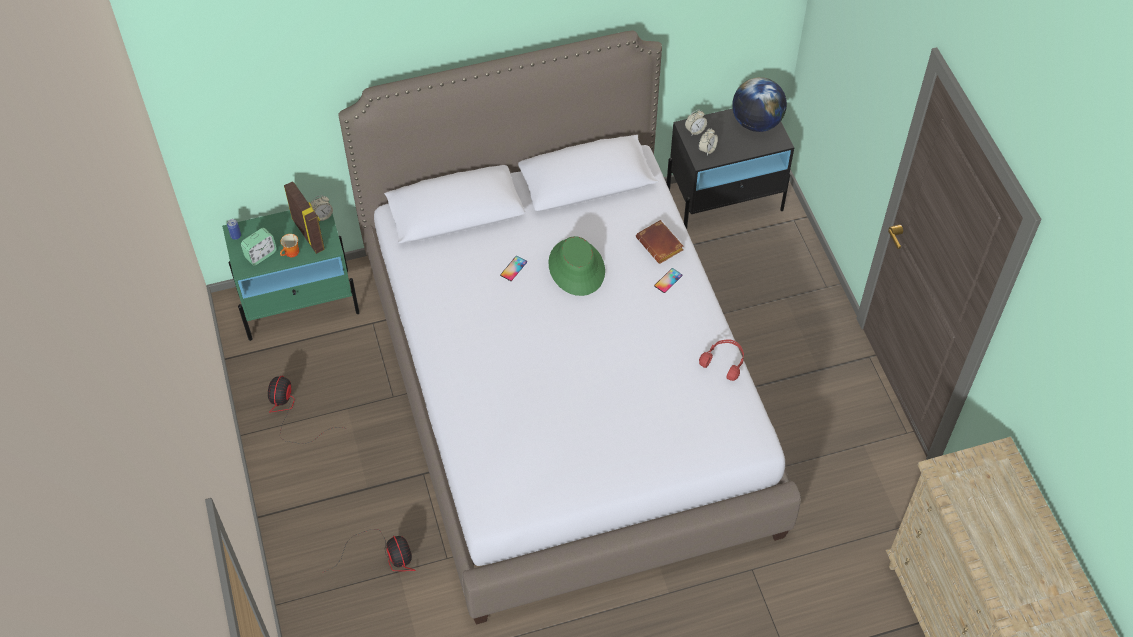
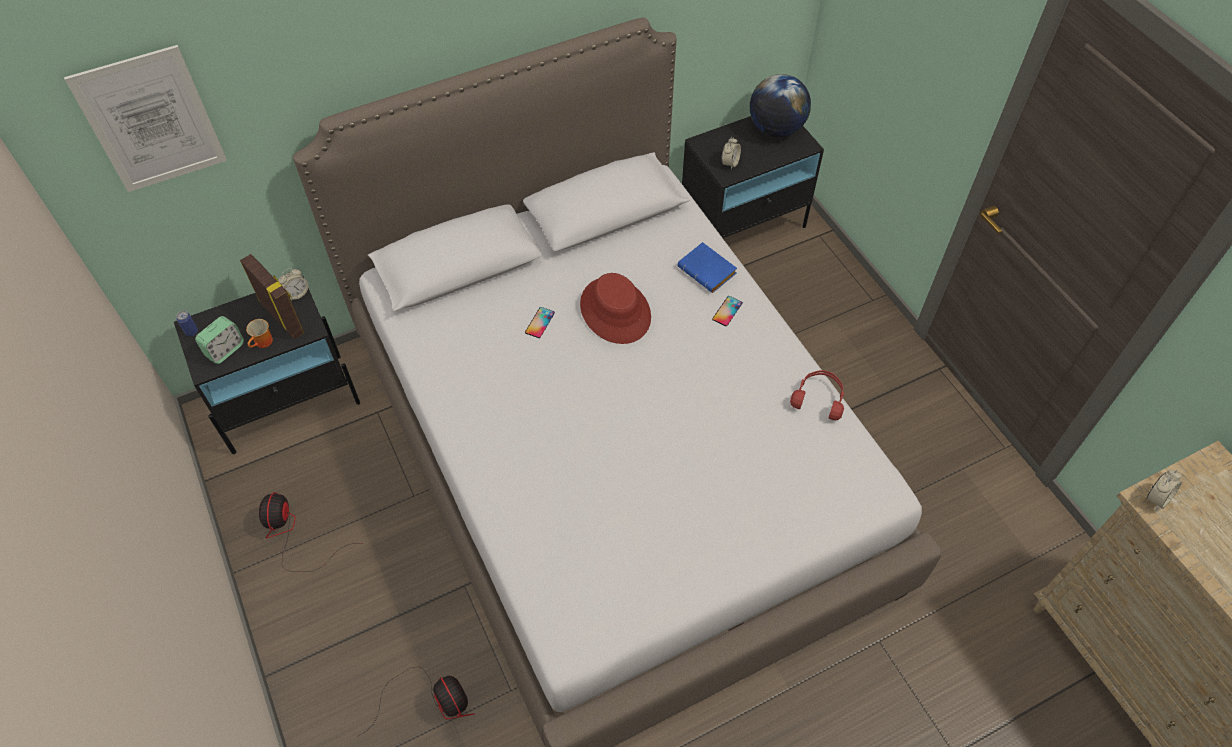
camera: 10 degrees left, 0 degrees up
(241, 80) = (151, 120): none -> picture
(299, 304) = (288, 403): green nightstand -> black nightstand
(577, 267) = (615, 311): green hat -> red hat
(661, 245) = (709, 271): brown book -> blue book
(695, 130) = (711, 145): alarm clock -> alarm clock (1156, 498)

